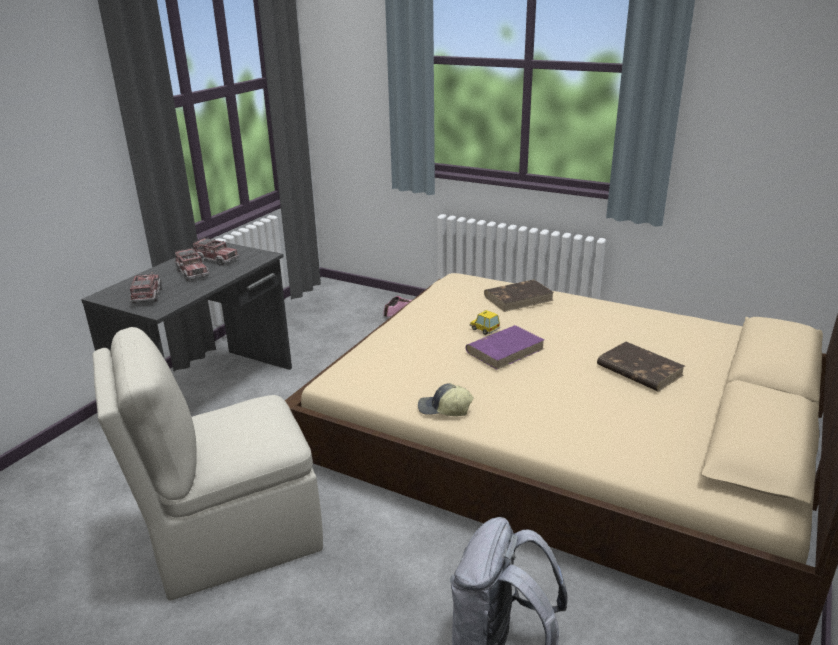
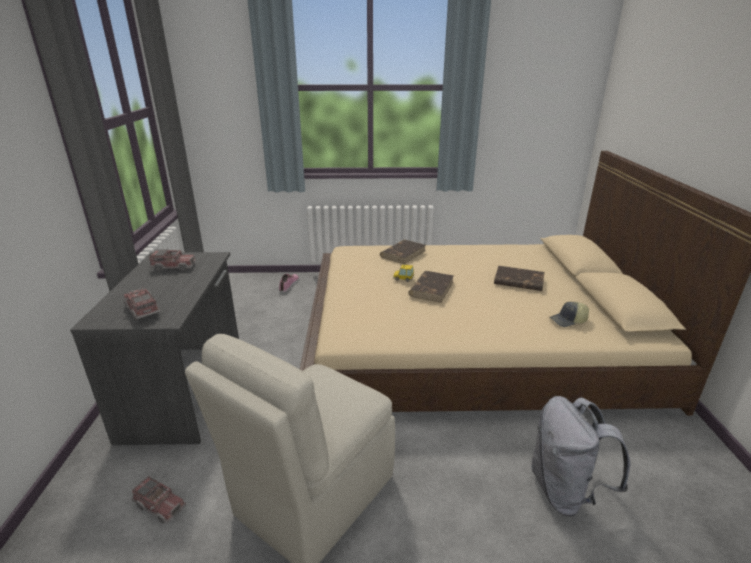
camera: 30 degrees left, 0 degrees up
(192, 272) = (164, 282): toy truck -> toy truck (160, 506)
(444, 409) = (438, 338): cap -> cap (568, 321)
(505, 350) = (431, 288): purple book -> brown book

